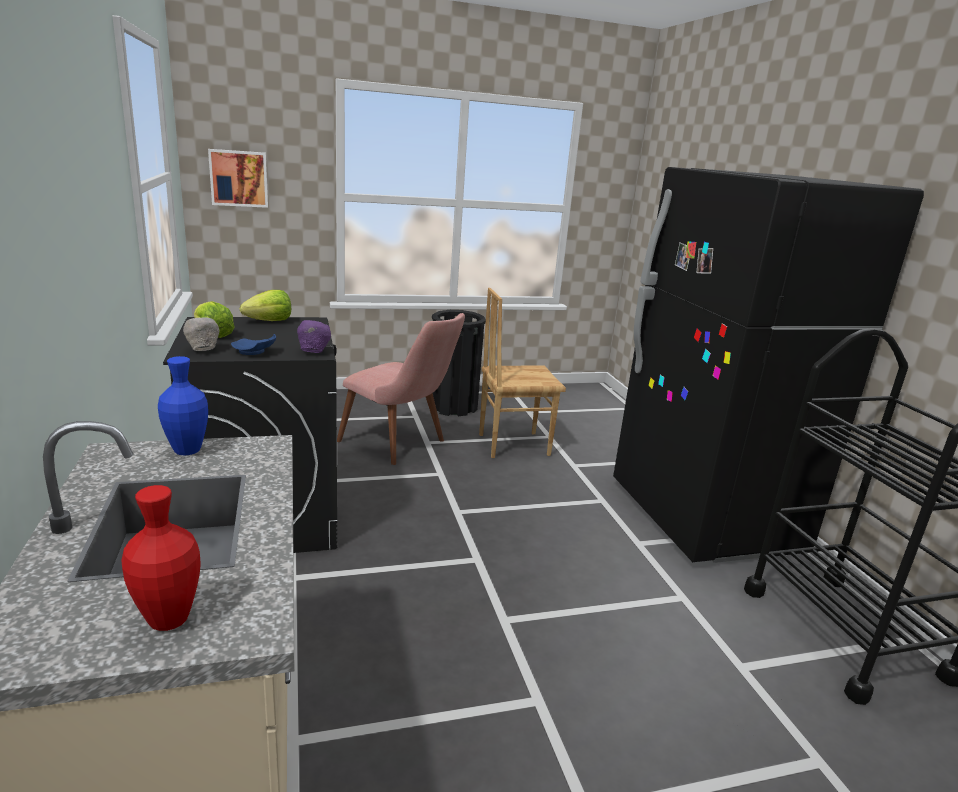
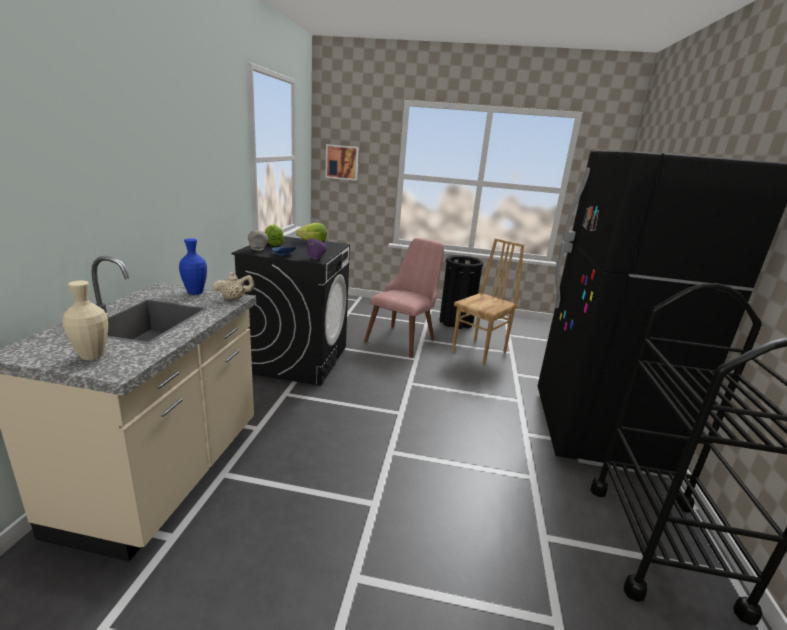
camera: 25 degrees right, 0 degrees up
(169, 620) = (92, 356): red vase -> beige vase
(266, 447) = (234, 298): none -> beige teapot
(402, 444) = (404, 337): pink chair -> pink chair turned 120 degrees counterclockwise
(513, 444) = (480, 352): brown chair -> brown chair turned 120 degrees clockwise

